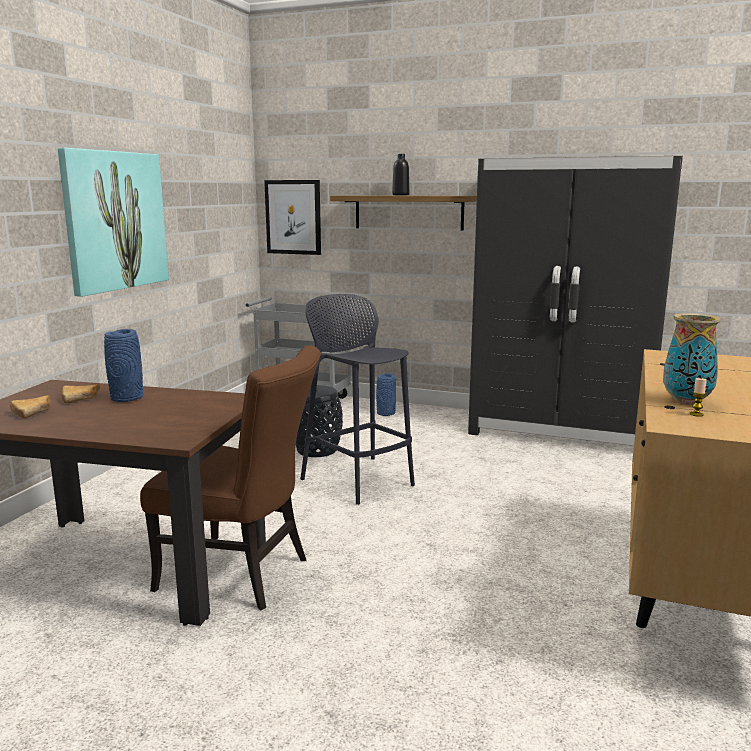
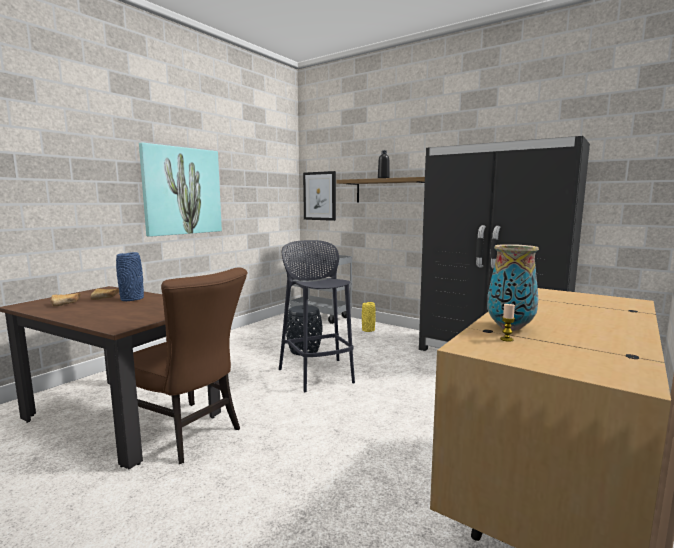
camera: 15 degrees right, 5 degrees down
(385, 413) = (368, 330): blue vase -> yellow vase

